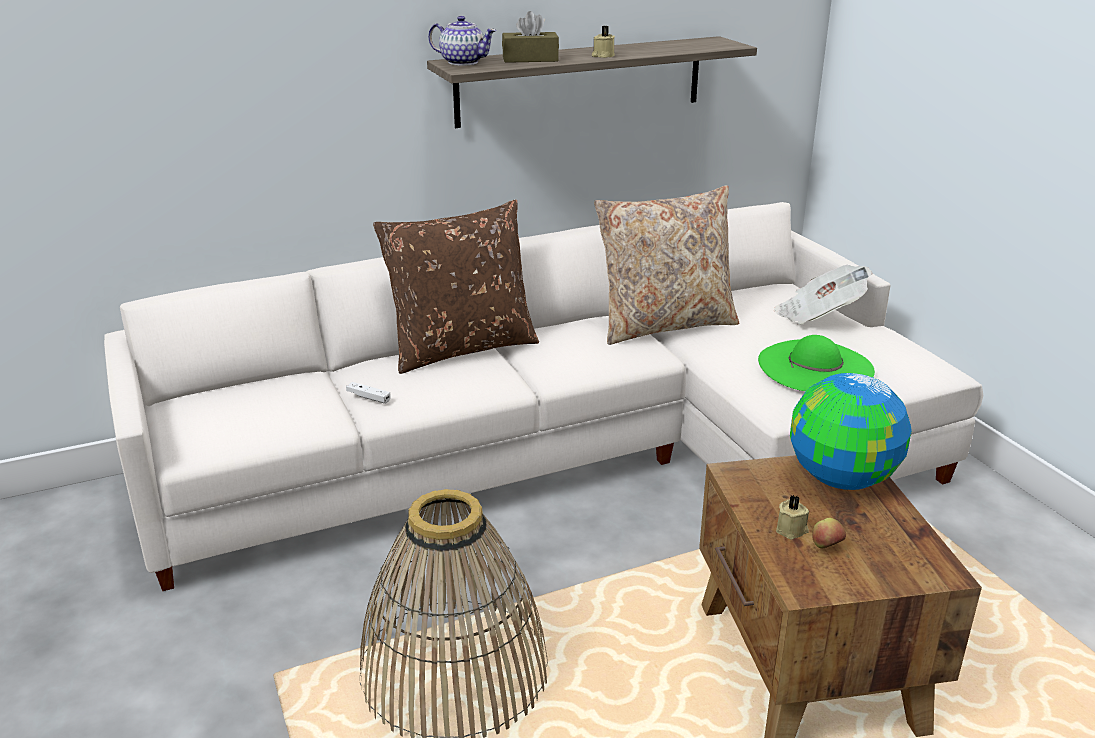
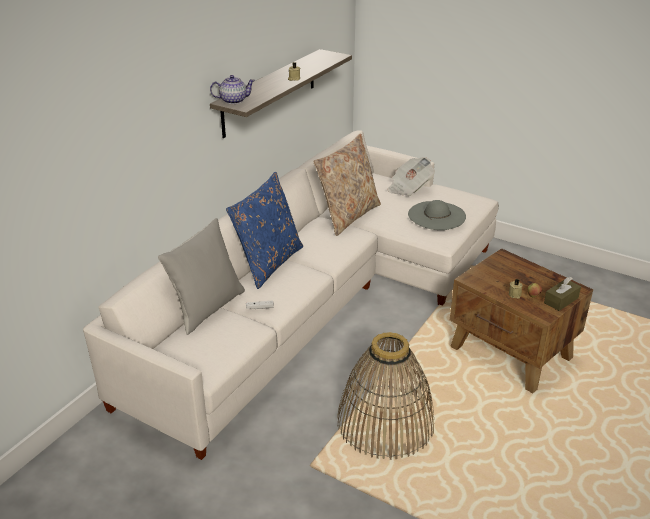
camera: 35 degrees left, 5 degrees up
(305, 374) = (207, 308): none -> grey pillow
(461, 347) = (268, 263): brown pillow -> blue pillow
(530, 59) = (263, 90): brown tissue box -> brown tissue box (561, 300)
(815, 366) = (436, 215): green hat -> grey hat
(842, 479) = (508, 265): globe -> none

